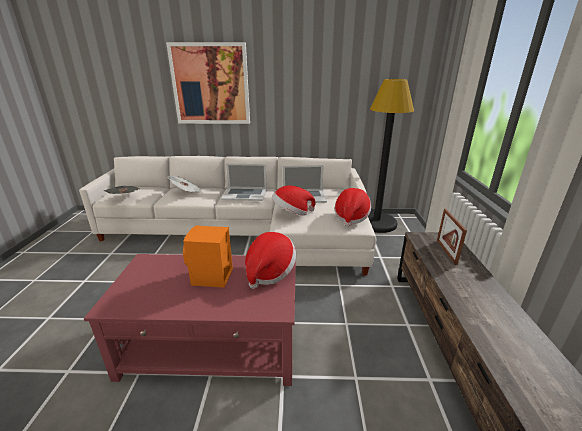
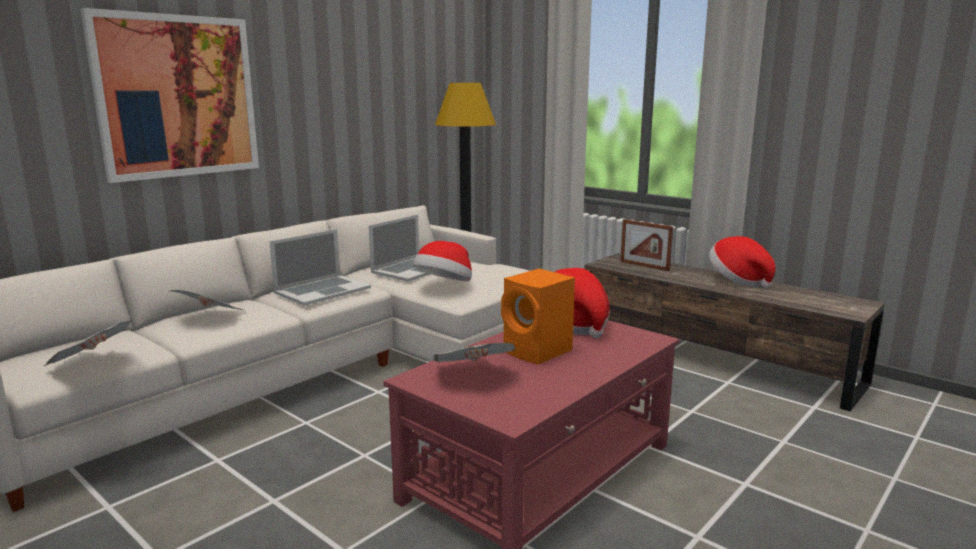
camera: 50 degrees left, 10 degrees down
(160, 272) = (473, 375): none -> newspaper
(351, 217) = (513, 269): hat -> hat (738, 281)

